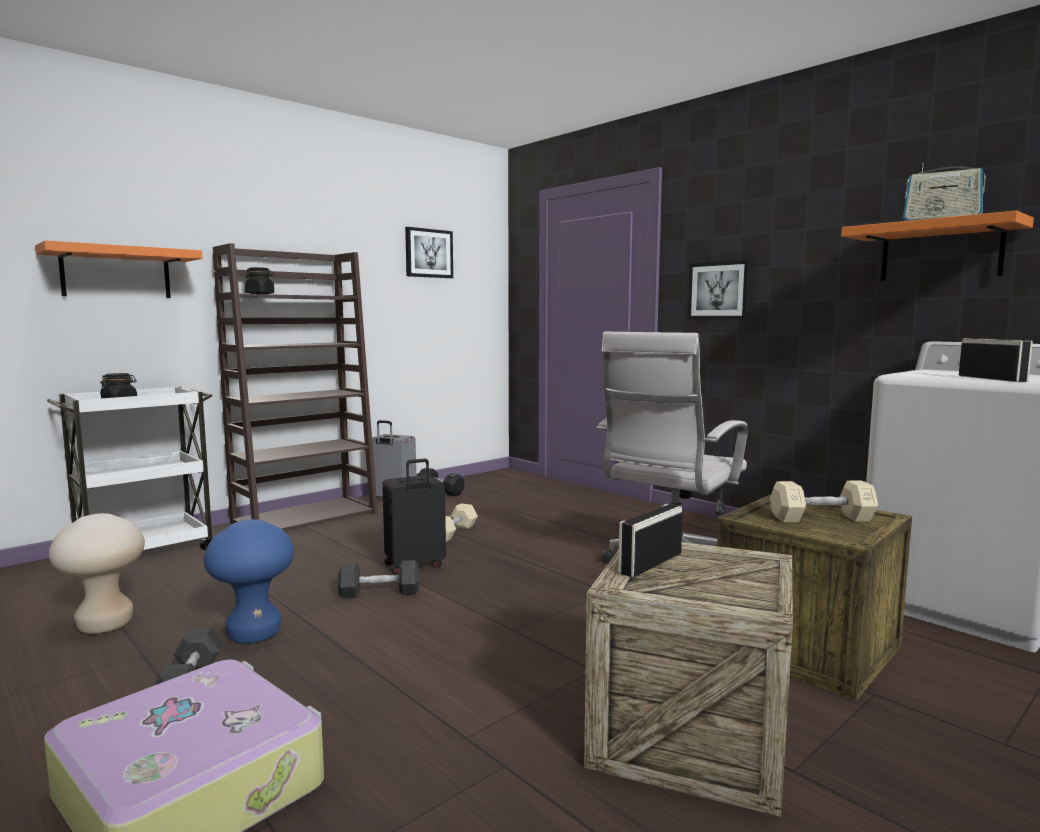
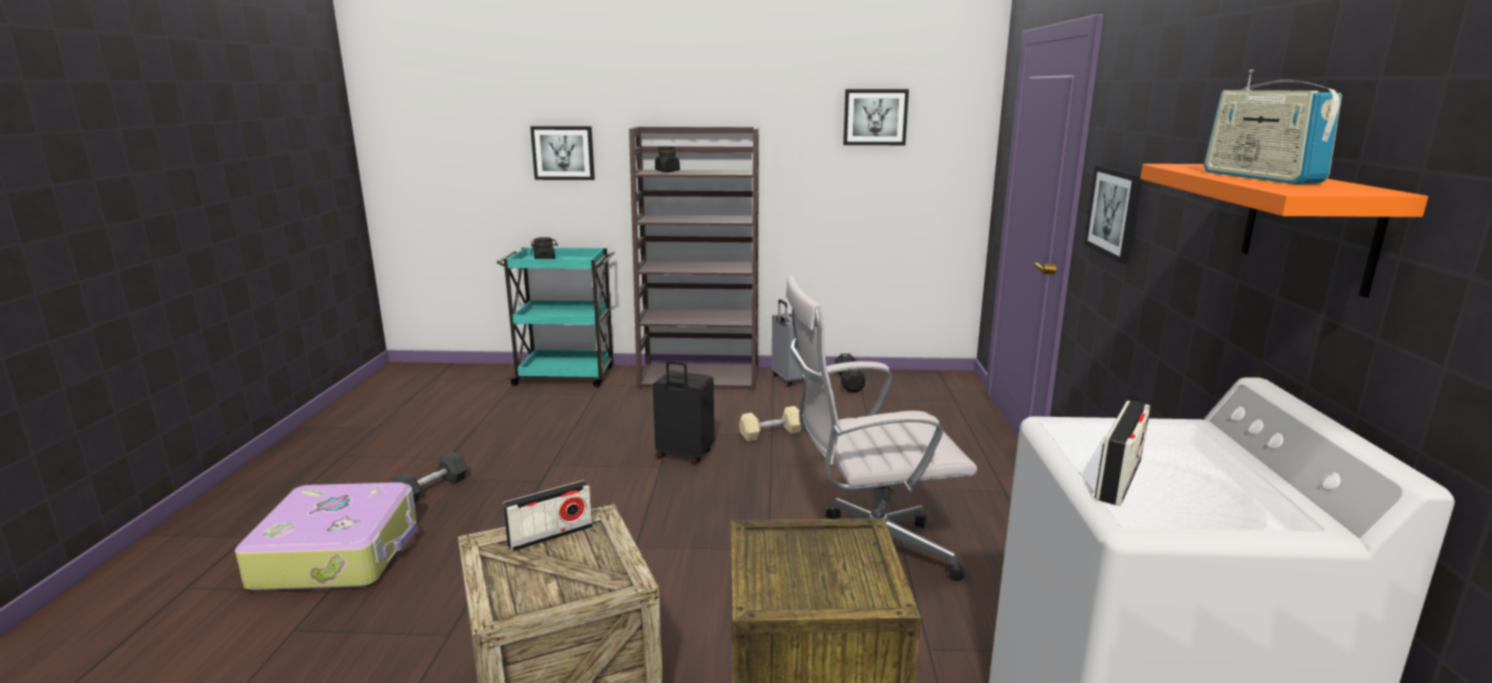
camera: 45 degrees right, 10 degrees up
(105, 625) = (466, 428): beige stool -> none
(116, 273) = (563, 153): orange shelf -> picture
(145, 551) = (566, 376): white cart -> turquoise cart
(254, 635) = (508, 470): blue stool -> none
(379, 592) = (621, 469): black dumbbell -> none
(650, 563) = (550, 535): radio -> radio turned 150 degrees clockwise
(821, 518) = (821, 569): beige dumbbell -> none

